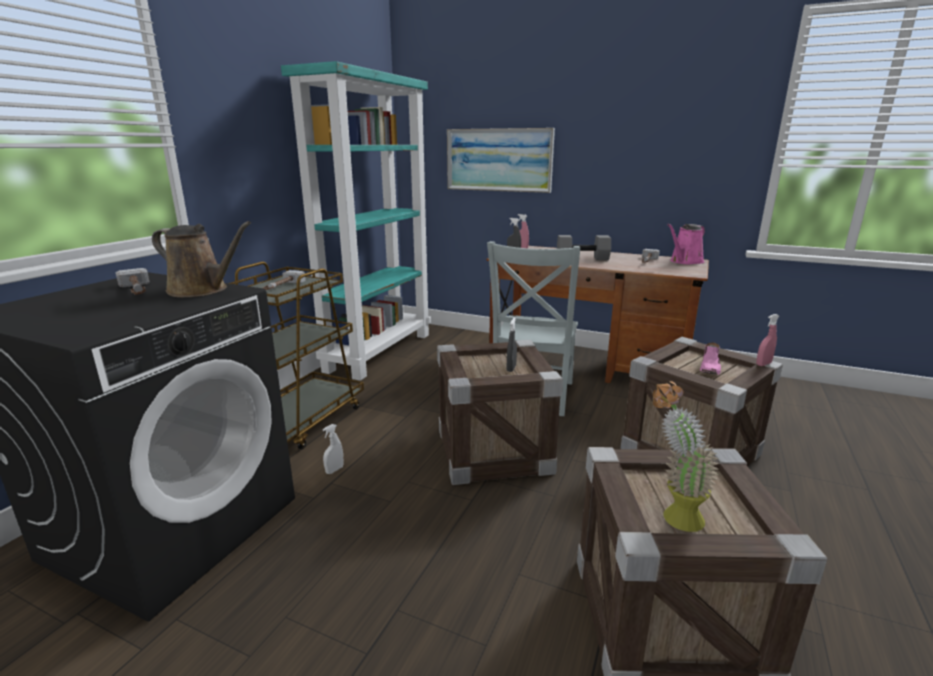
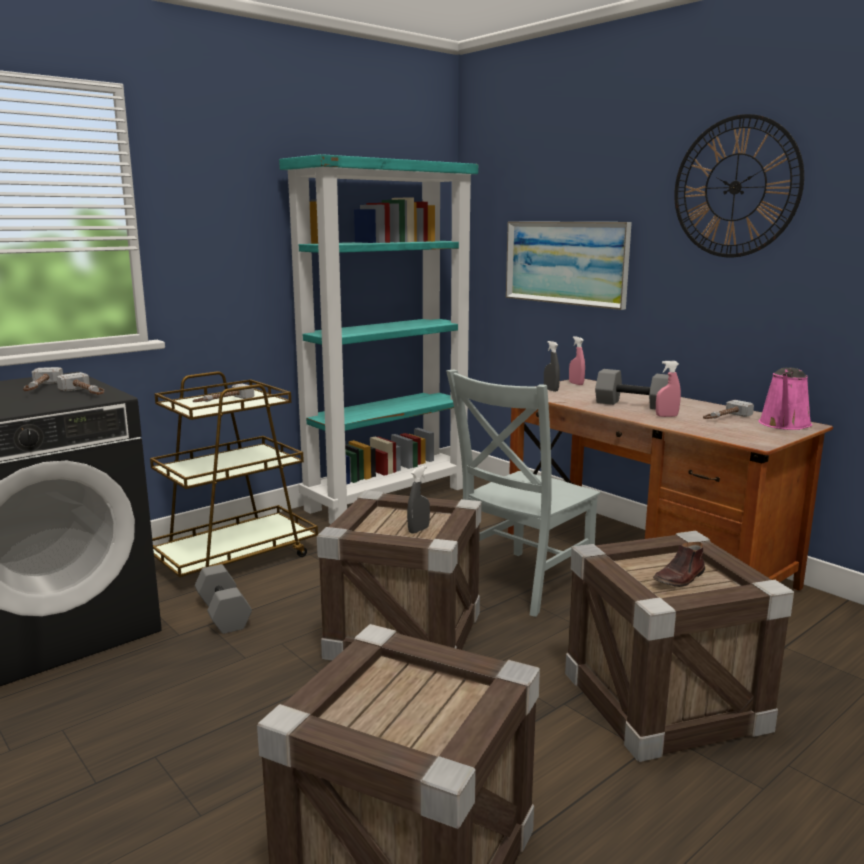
camera: 25 degrees right, 5 degrees down
(202, 290) = (86, 393): brown watering can -> hammer
(334, 470) = (222, 613): white spray bottle -> grey dumbbell
(637, 102) = (735, 187): none -> wall clock
(672, 515) = (369, 711): potted plant -> none
(685, 261) = (784, 425): pink watering can -> pink watering can turned 45 degrees counterclockwise
(710, 368) = (680, 578): pink shoe -> brown shoe
(763, 364) = (759, 586): pink spray bottle -> pink spray bottle (666, 416)

